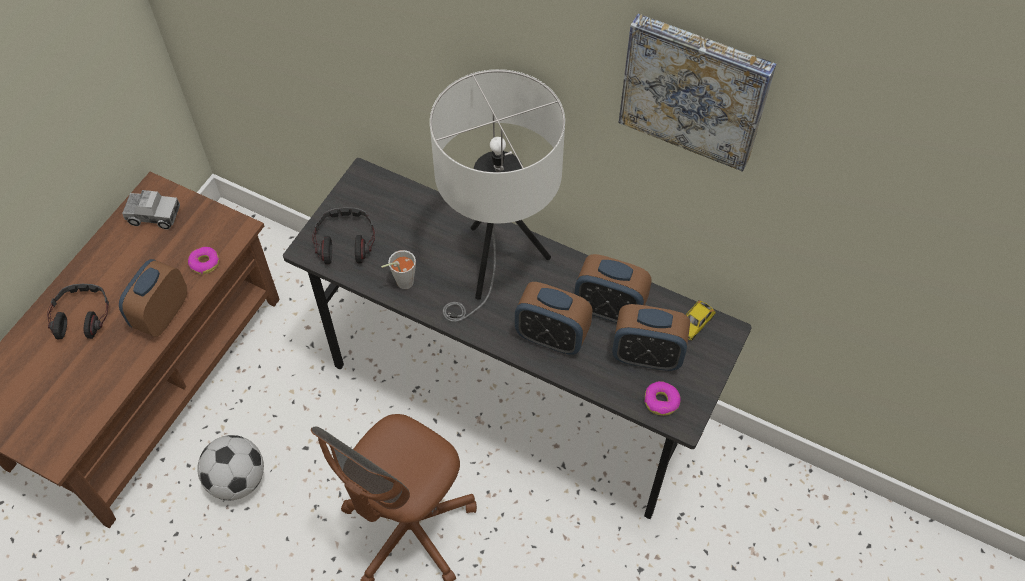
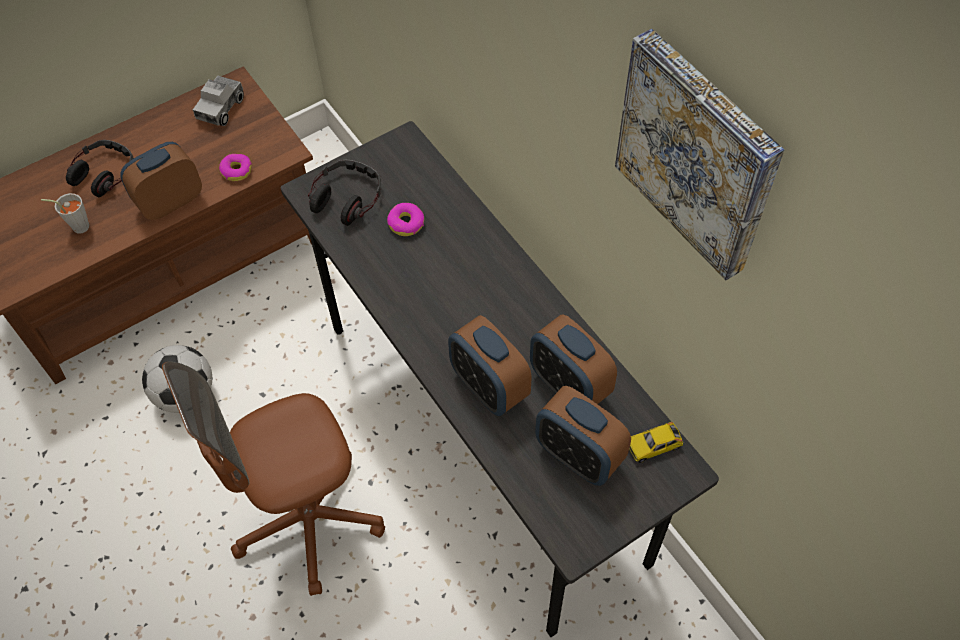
camera: 30 degrees right, 0 degrees up
(154, 215) = (221, 108): toy truck -> toy truck turned 75 degrees clockwise
(401, 283) = (373, 263): grey cup -> grey cup (77, 226)
(496, 265) = (479, 287): white table lamp -> none
(661, 401) = (563, 513): donut -> donut (406, 223)

